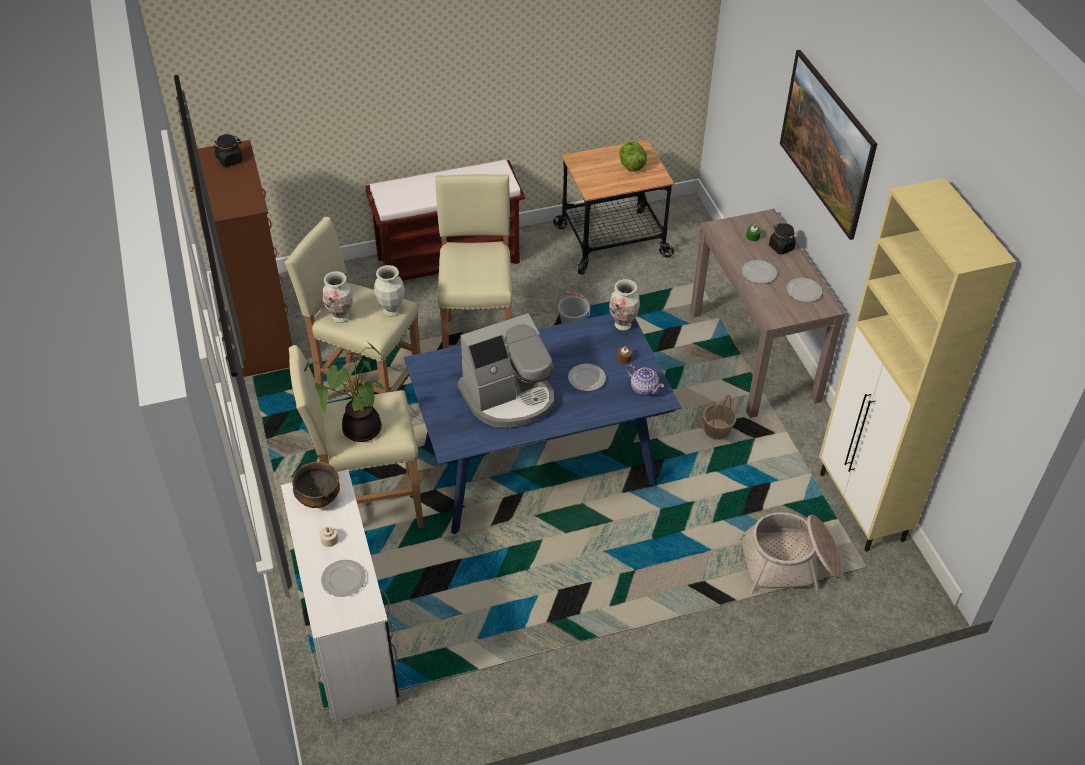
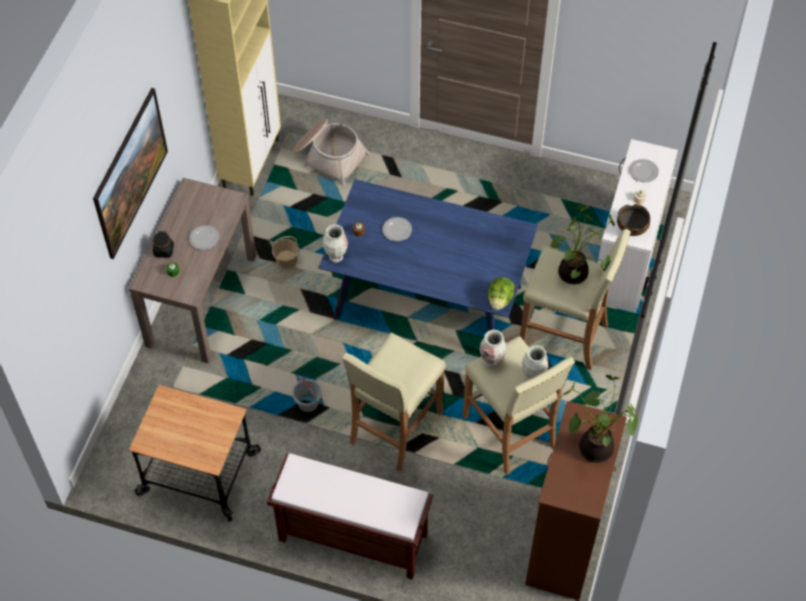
camera: 145 degrees left, 10 degrees up
(219, 192) = (595, 445): none -> potted plant
(230, 160) = (568, 482): black jar -> none
(509, 397) = (459, 245): coffee machine -> none
(631, 166) = (173, 425): lettuce -> lettuce (500, 300)
(644, 388) = (366, 203): teapot -> none
(803, 291) = (191, 208): plate -> none

